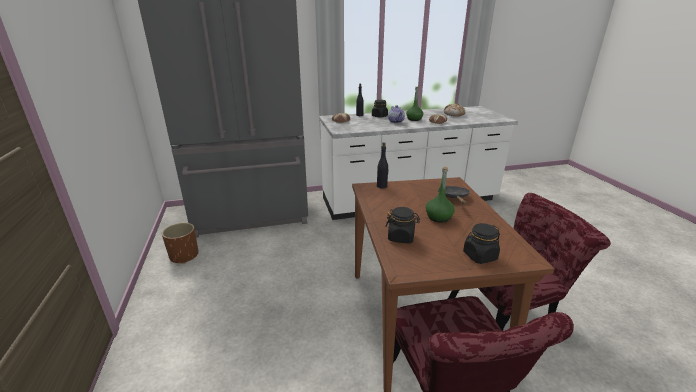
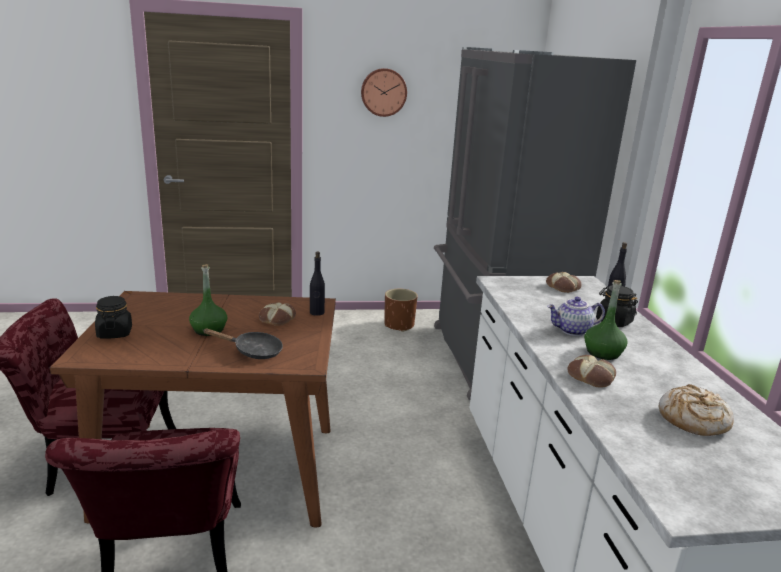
camera: 95 degrees right, 5 degrees down
(66, 42) = (383, 92): none -> wall clock
(401, 197) = (276, 318): none -> bread
(401, 237) = (186, 304): black jar -> none

